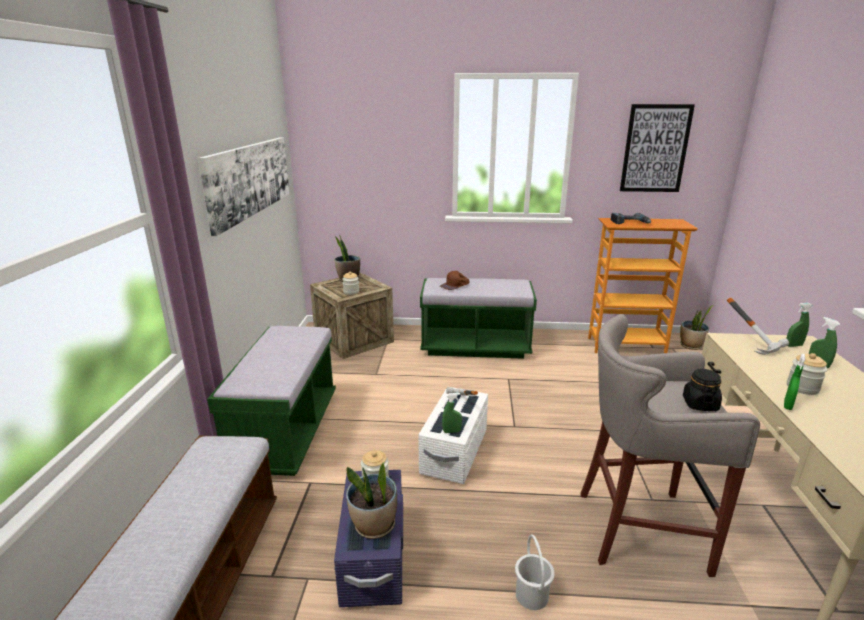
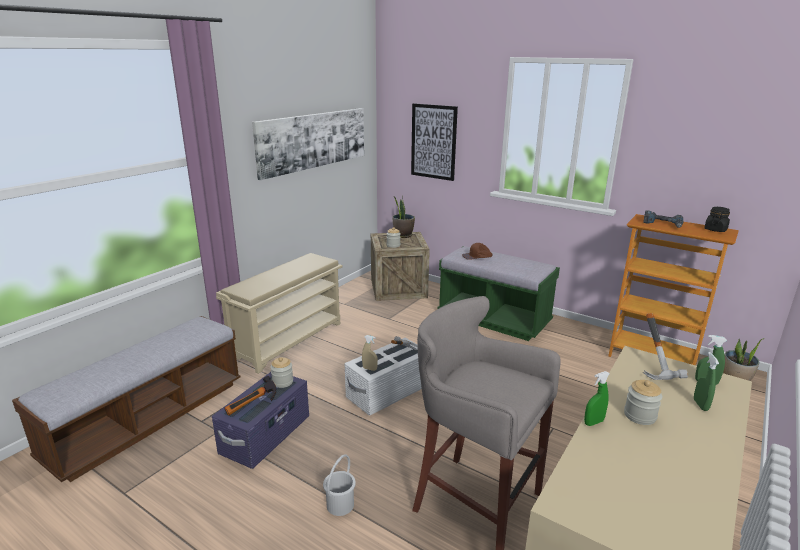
camera: 30 degrees right, 0 degrees up
(286, 432) = (288, 340): green bench -> beige shoe rack
(374, 525) = (253, 406): potted plant -> hammer
(451, 431) = (369, 369): green spray bottle -> beige spray bottle
(655, 149) = (718, 146): picture -> picture (433, 142)
(699, 404) = (510, 394): black jar -> black jar (715, 229)

